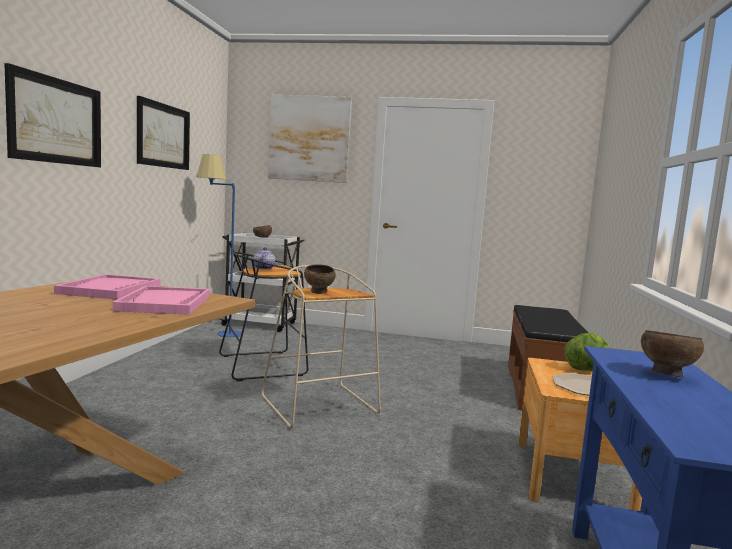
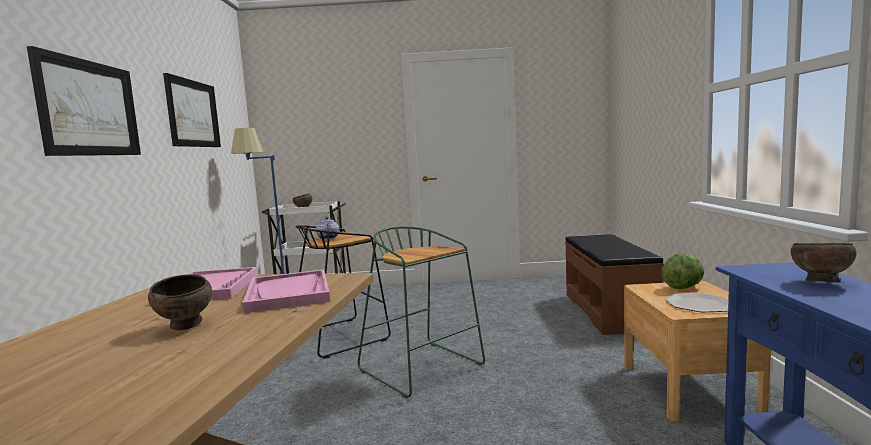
camera: 10 degrees left, 0 degrees up
(309, 139) = (336, 102): picture -> none
(319, 293) = (413, 254): brown bowl -> brown bowl (186, 327)
(321, 406) = (423, 368): beige stool -> green stool

